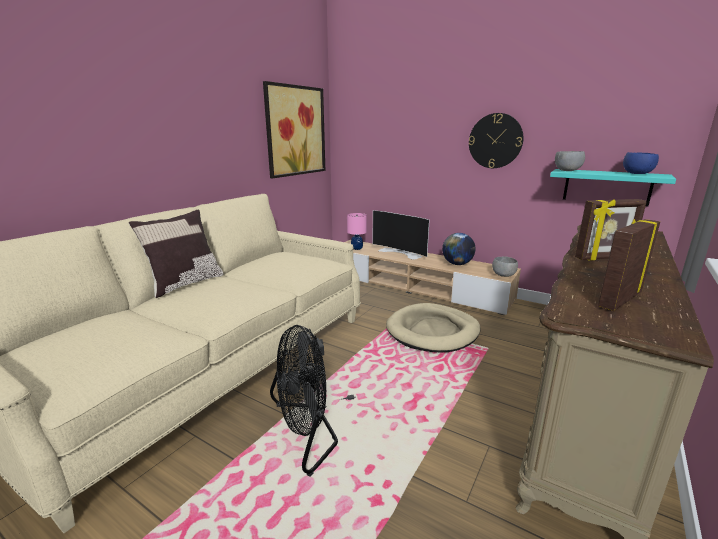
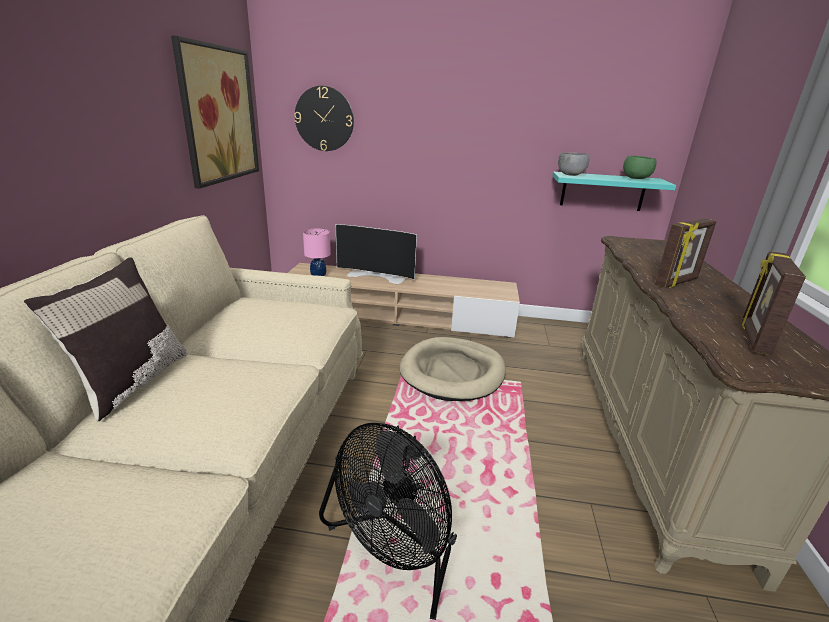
camera: 25 degrees left, 5 degrees up
(457, 264) = (450, 285): globe -> none
(495, 141) = (487, 137): wall clock -> wall clock (324, 119)
(503, 275) = (506, 293): grey bowl -> none
(637, 174) = (635, 178): blue bowl -> green bowl

